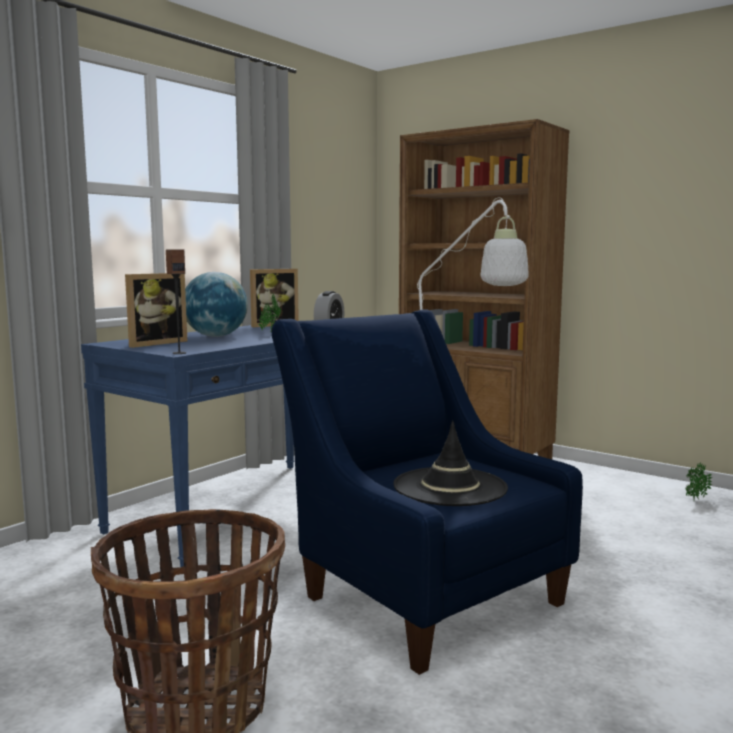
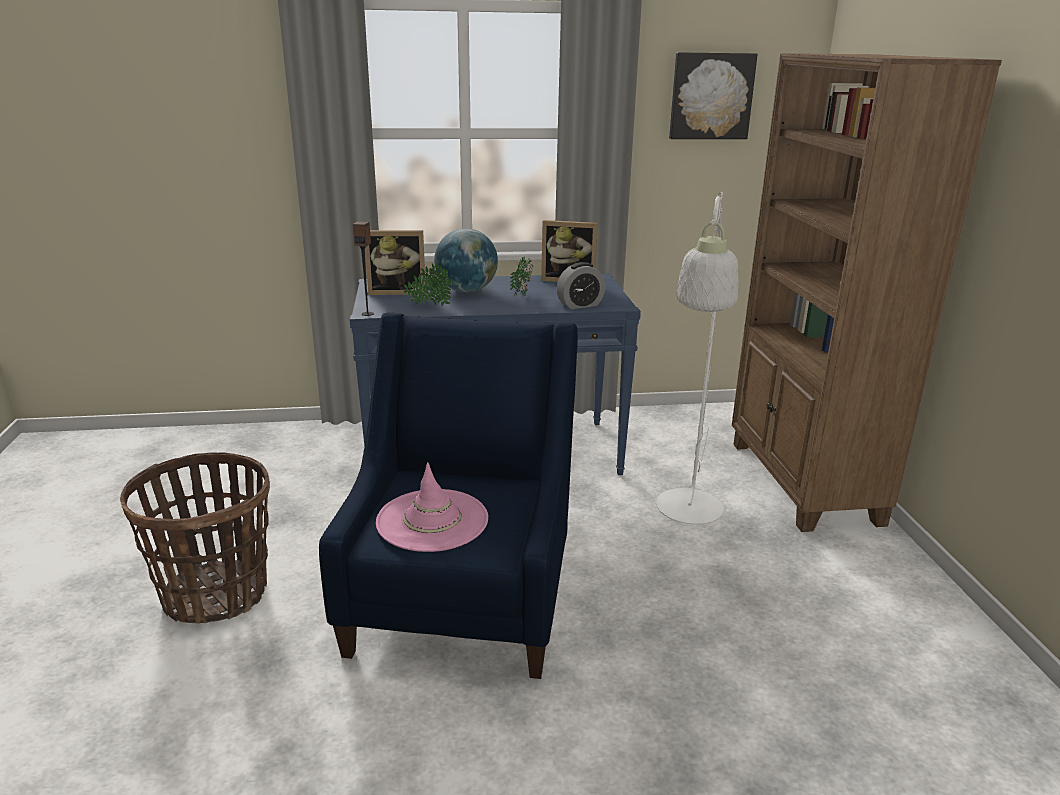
camera: 45 degrees right, 15 degrees up
(321, 176) = (711, 96): none -> picture
(450, 487) = (432, 520): black hat -> pink hat
(694, 501) = (951, 670): potted plant -> potted plant (429, 306)

